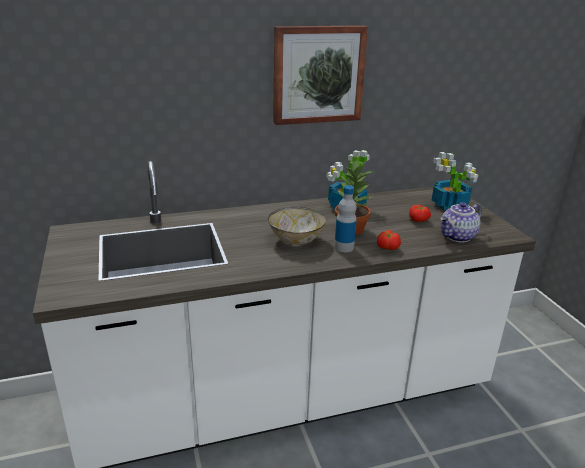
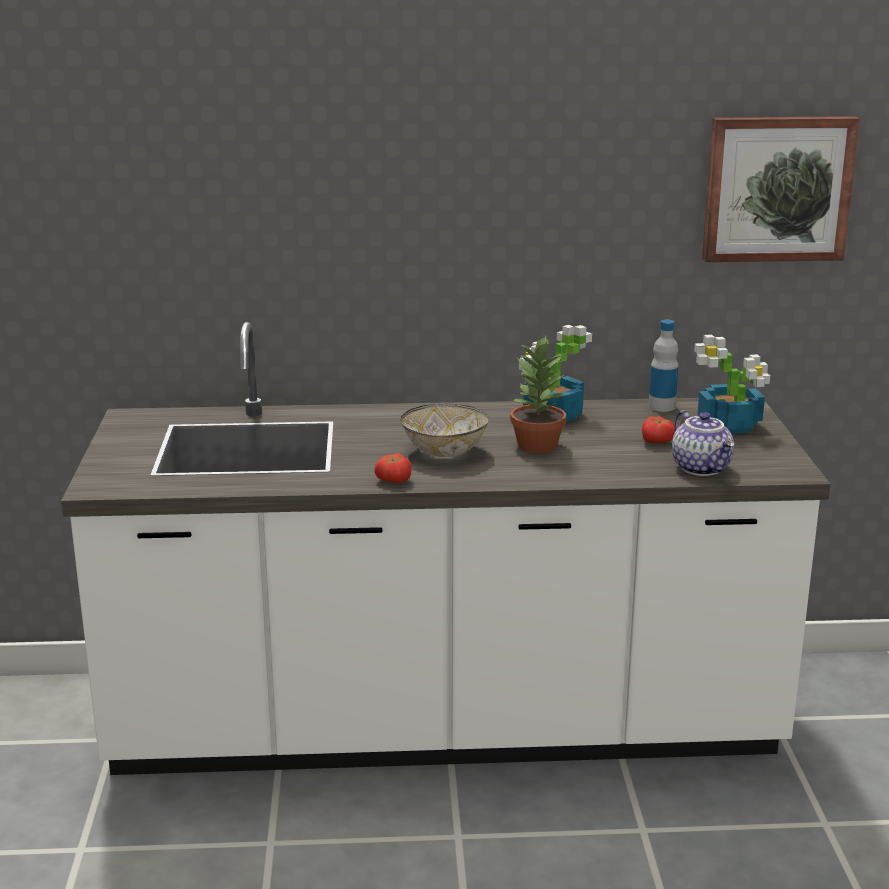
camera: 15 degrees right, 5 degrees down
(318, 74) = (513, 205): picture -> picture (777, 188)
(344, 247) = (510, 466): bottle -> bottle (661, 406)
(387, 247) = (576, 472): tomato -> tomato (393, 480)
(458, 237) = (702, 468): teapot -> teapot turned 90 degrees counterclockwise

